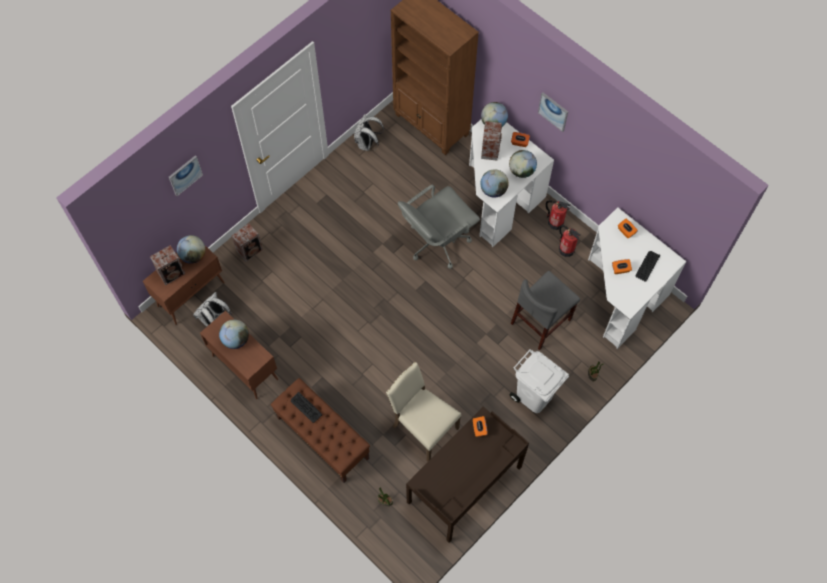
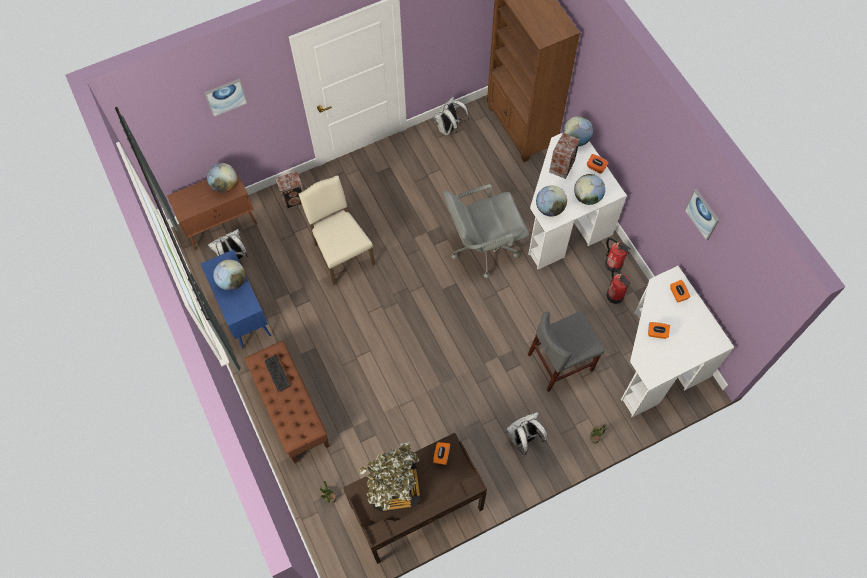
camera: 20 degrees right, 0 degrees up
(172, 273) = (198, 196): speaker -> none
(244, 367) = (243, 313): brown cabinet -> blue cabinet
(423, 427) = (396, 433): beige chair -> beige chair (341, 254)
(450, 468) = (394, 487): none -> potted plant
(533, 396) = (523, 438): white trash can -> white backpack
(553, 111) = (636, 140): picture -> picture (702, 214)
(647, 266) = (688, 338): keyboard -> none

